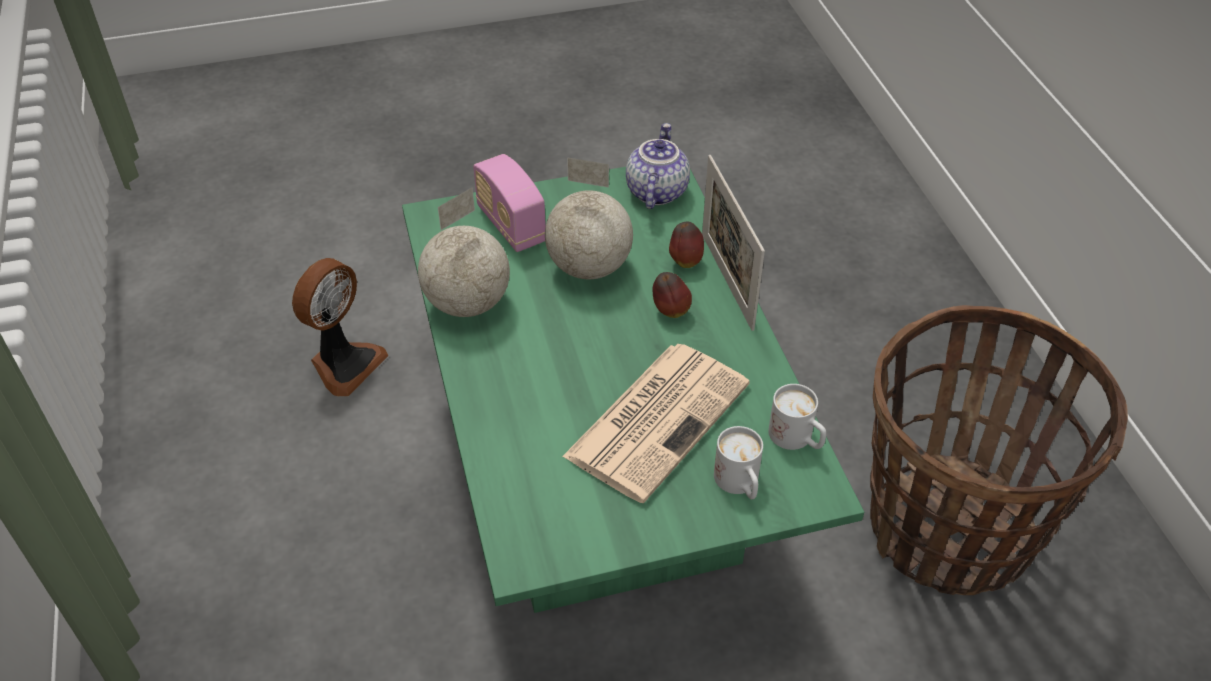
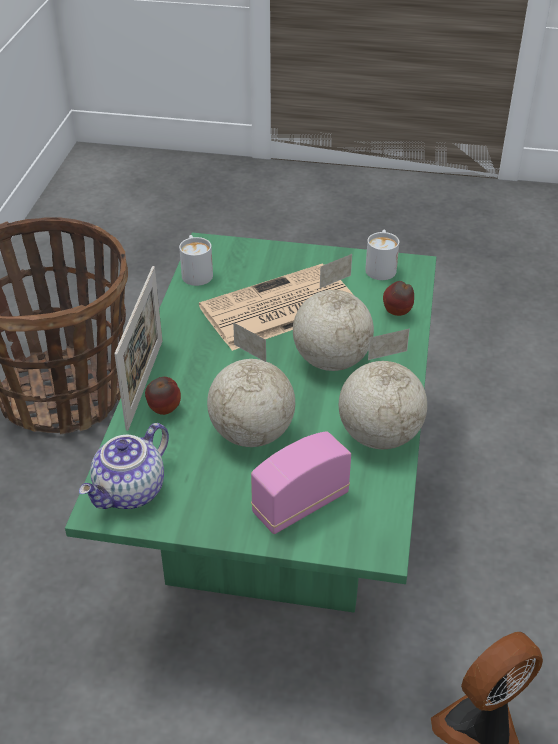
camera: 155 degrees left, 5 degrees down
(511, 225) = (300, 504): radio -> radio turned 120 degrees counterclockwise
(557, 369) = (330, 361): none -> globe
(670, 311) = (212, 374): apple -> apple (397, 314)
(740, 484) = (253, 262): white mug -> white mug (381, 267)

